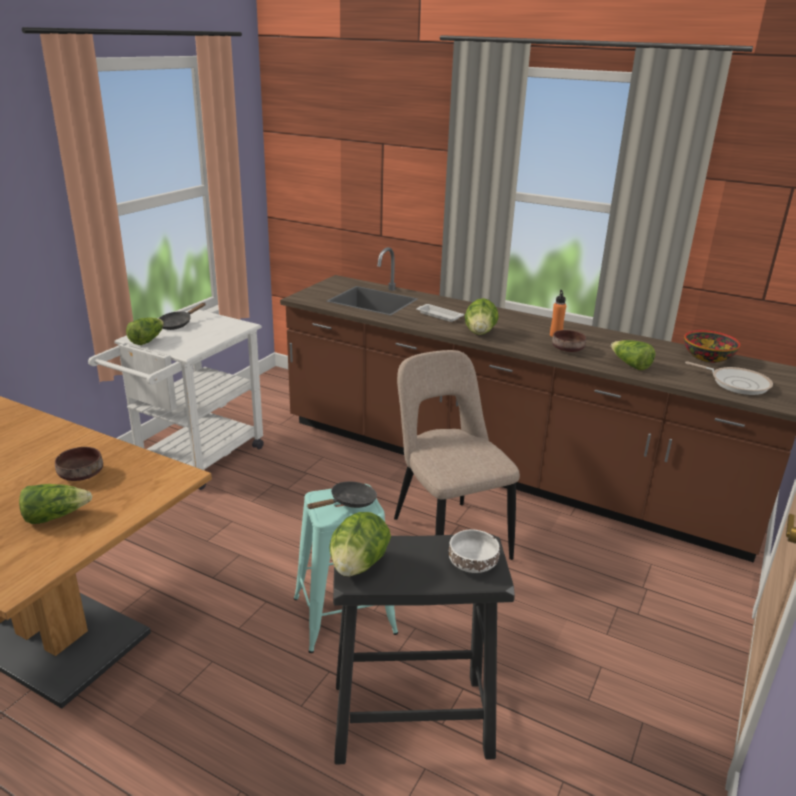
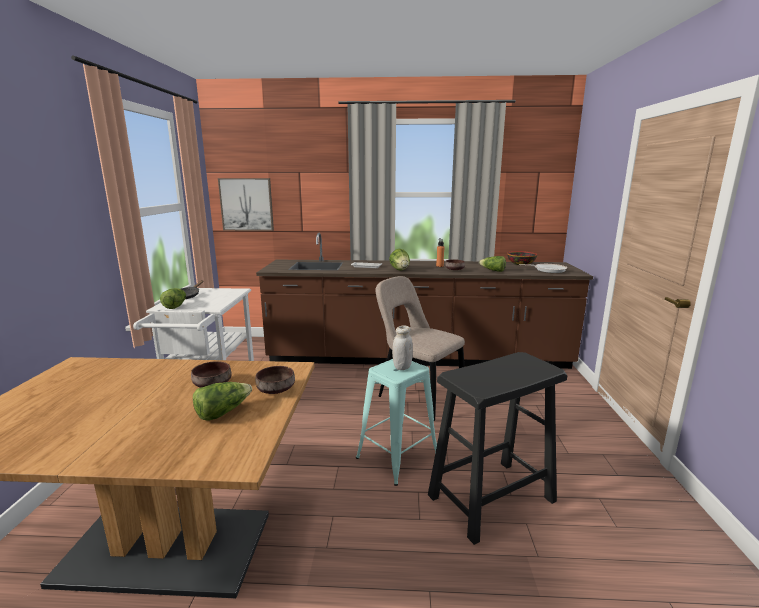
camera: 25 degrees left, 10 degrees down
(130, 502) = (275, 389): none -> brown bowl
(310, 185) = (246, 204): none -> picture
(349, 502) = (402, 367): black frying pan -> white jar
(358, 565) = (473, 383): lettuce -> none
(471, 563) = (529, 366): white bowl -> none

